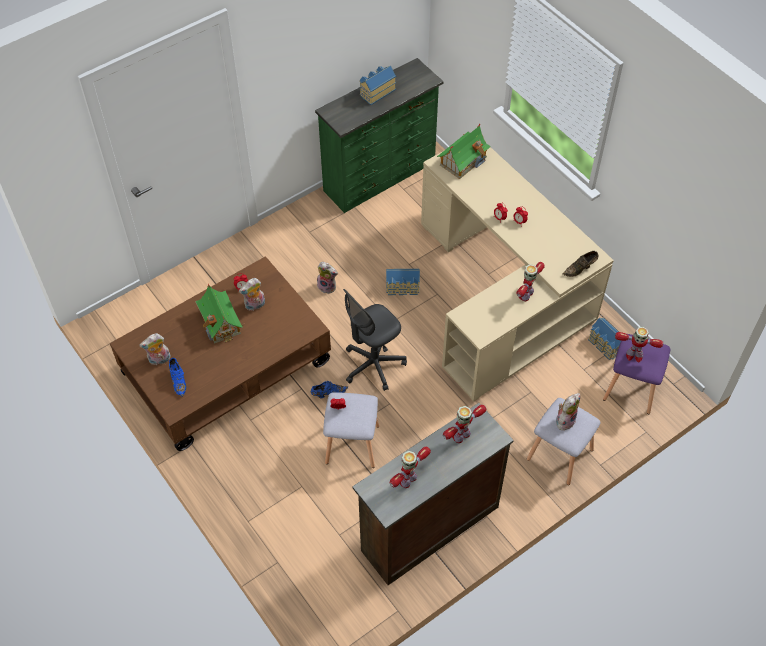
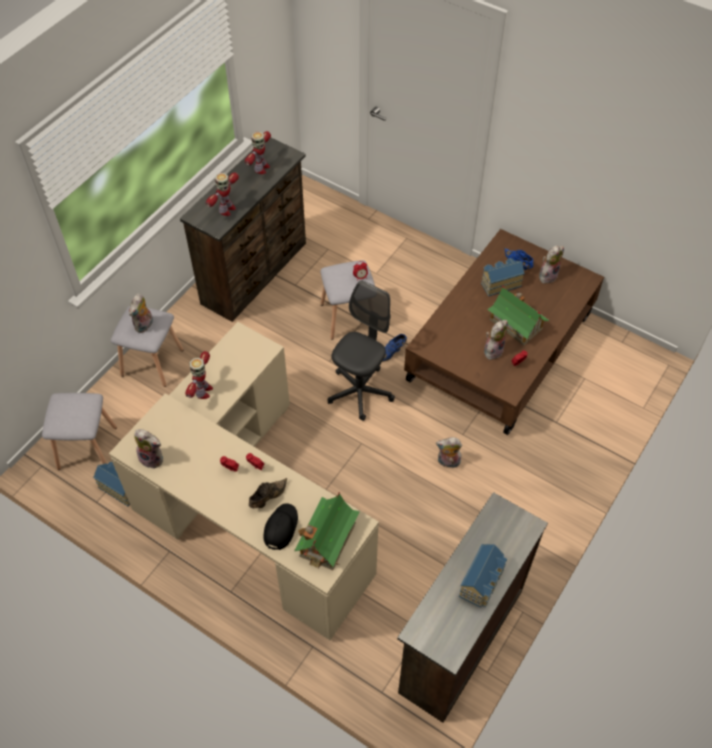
camera: 160 degrees right, 0 degrees up
(381, 177) = (458, 640): green dresser -> brown dresser
(403, 288) = (365, 487): toy house -> toy house (499, 283)
(493, 176) = (281, 528): none -> black cap
(578, 246) = (153, 458): none -> plush toy
(580, 269) = (146, 429): brown shoe -> brown shoe (267, 498)
(632, 388) = (86, 448): purple stool -> grey stool
(634, 355) = (81, 408): toy robot -> none

